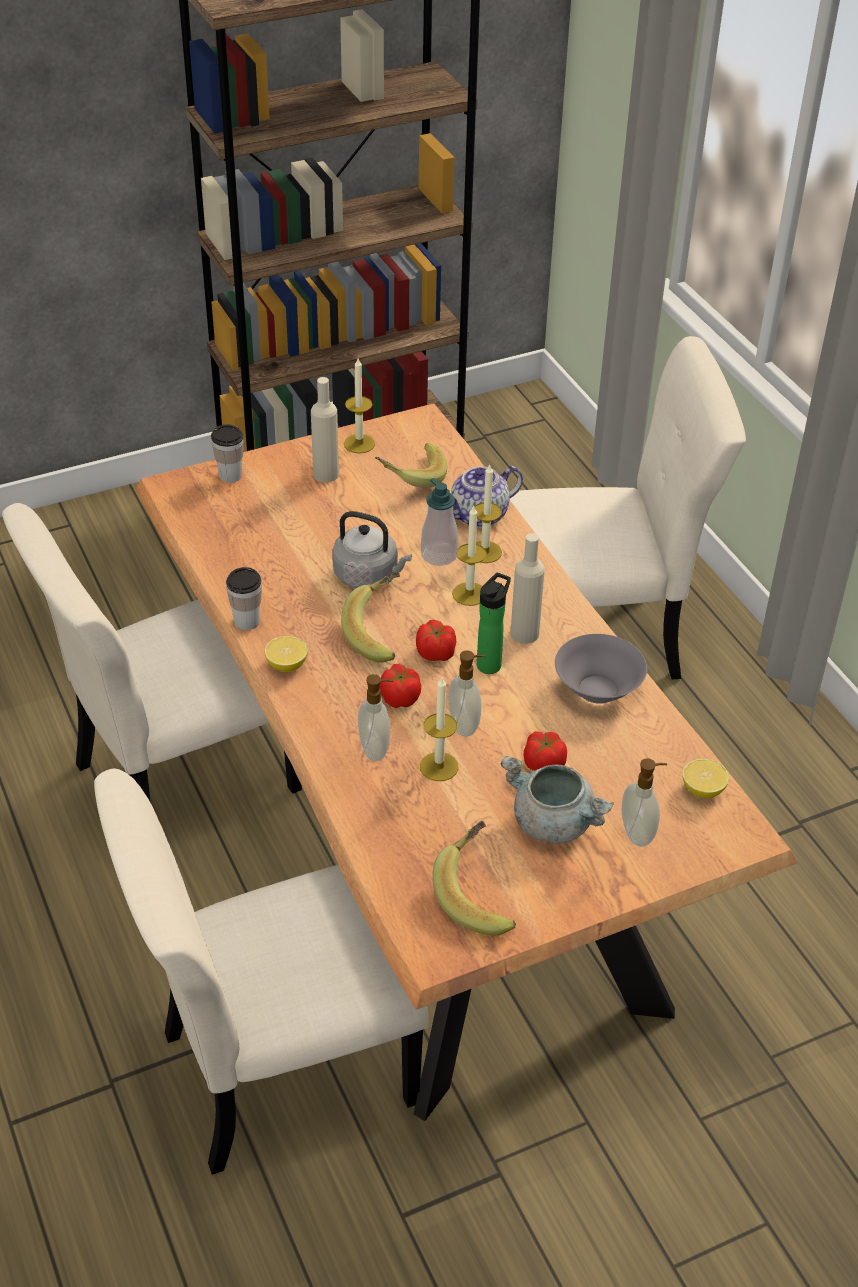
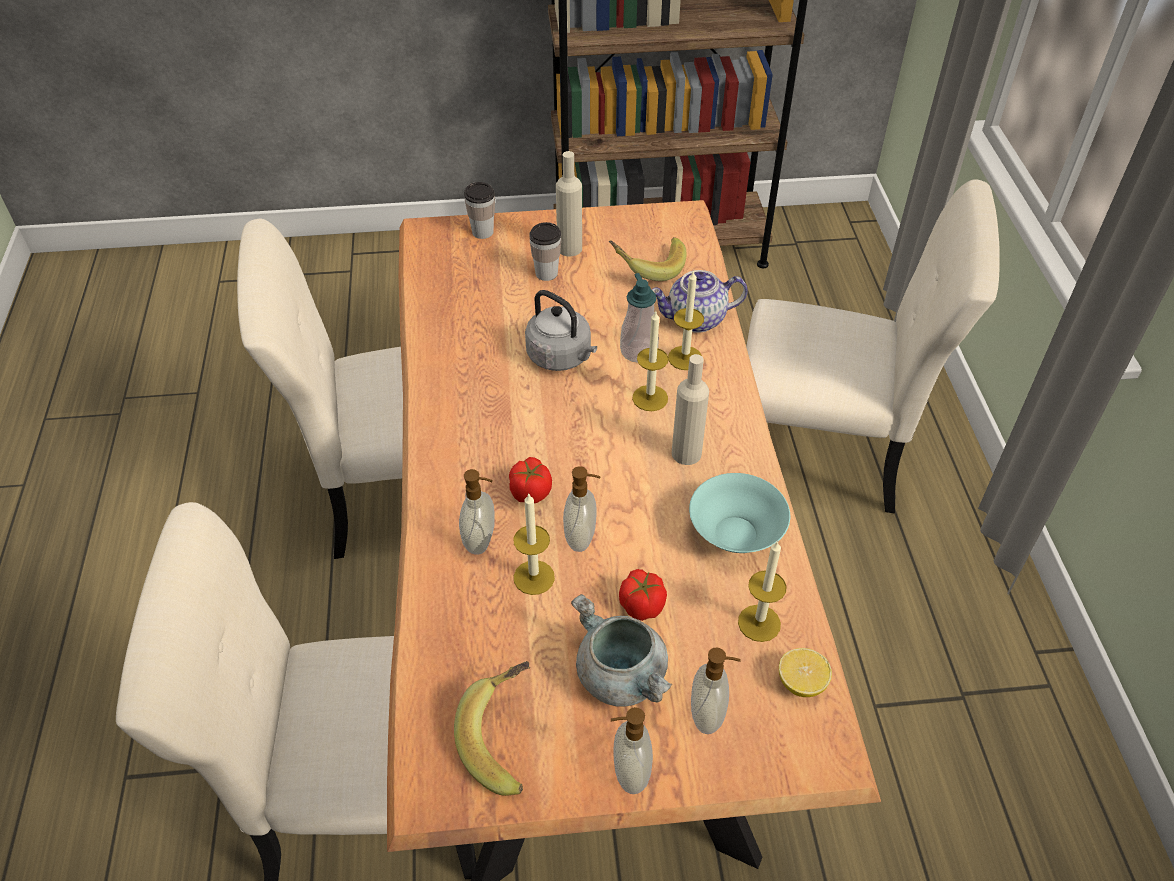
camera: 20 degrees right, 5 degrees up
(247, 621) = (426, 376): cup -> cup (546, 273)
(286, 665) = (440, 429): lemon -> none
(359, 444) = (614, 225): candle -> candle (759, 623)
(381, 632) = (545, 418): banana -> none
(436, 653) = (588, 453): tomato -> none
(490, 663) = (638, 477): bottle -> none
(594, 892) = (629, 773): none -> soap dispenser
(596, 689) = (734, 533): grey bowl -> turquoise bowl

